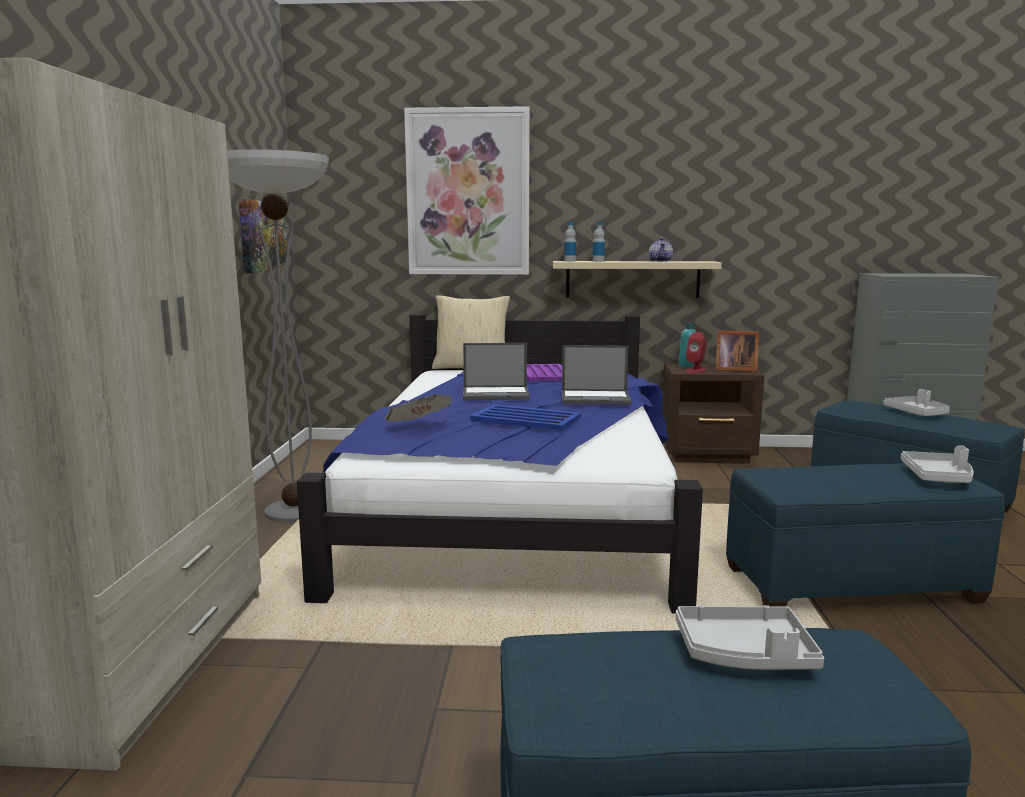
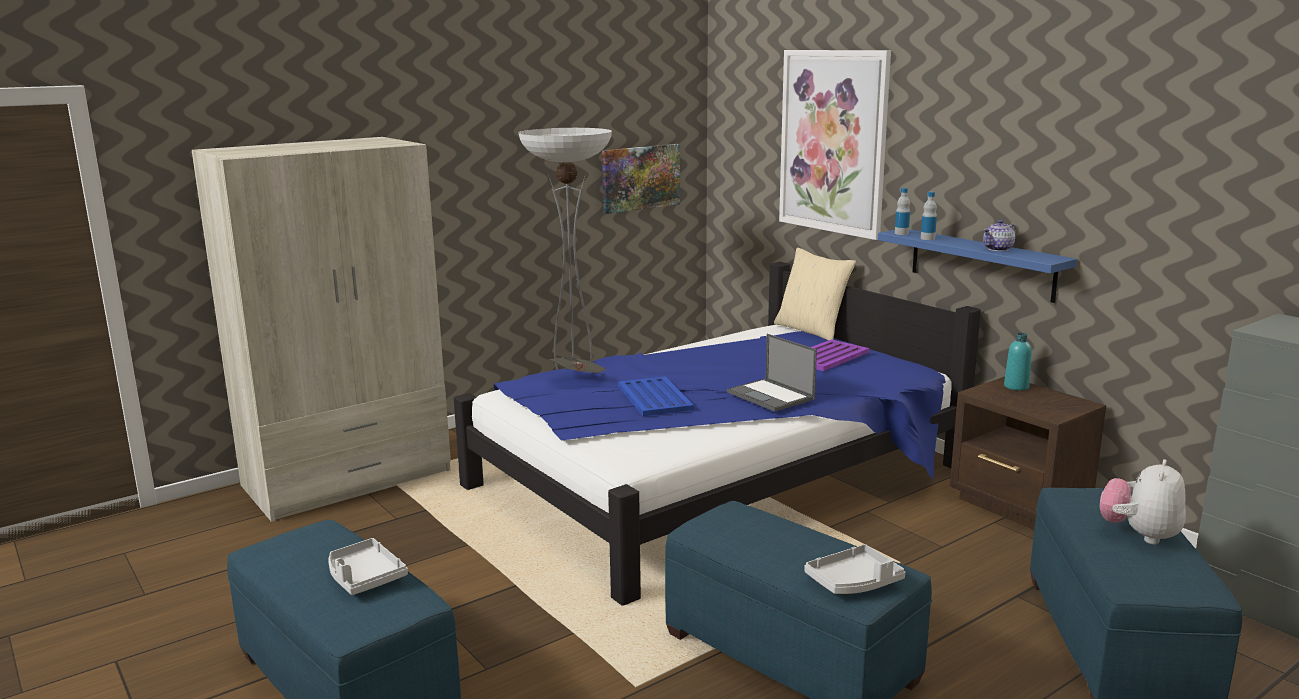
camera: 50 degrees right, 5 degrees up
(496, 394) = (715, 367): laptop -> none
(632, 279) = (981, 264): beige shelf -> blue shelf
(696, 371) = (996, 396): red speaker -> none
(733, 369) = (1050, 407): picture frame -> none
(917, 413) = (1139, 535): grey tray -> plush toy

